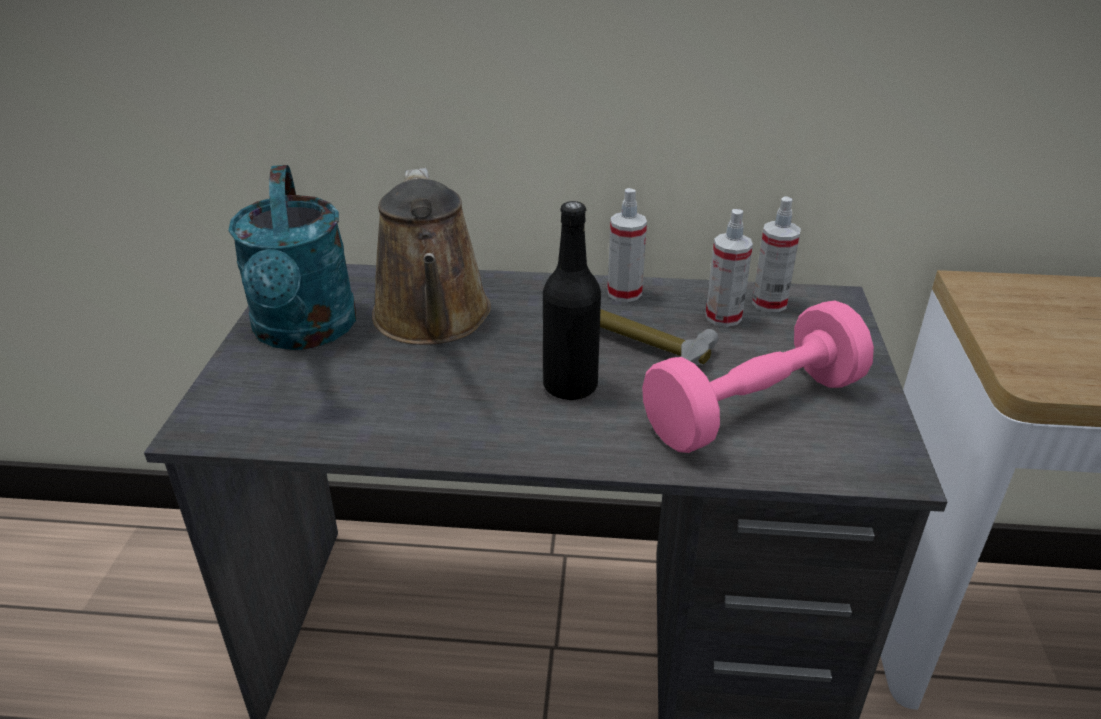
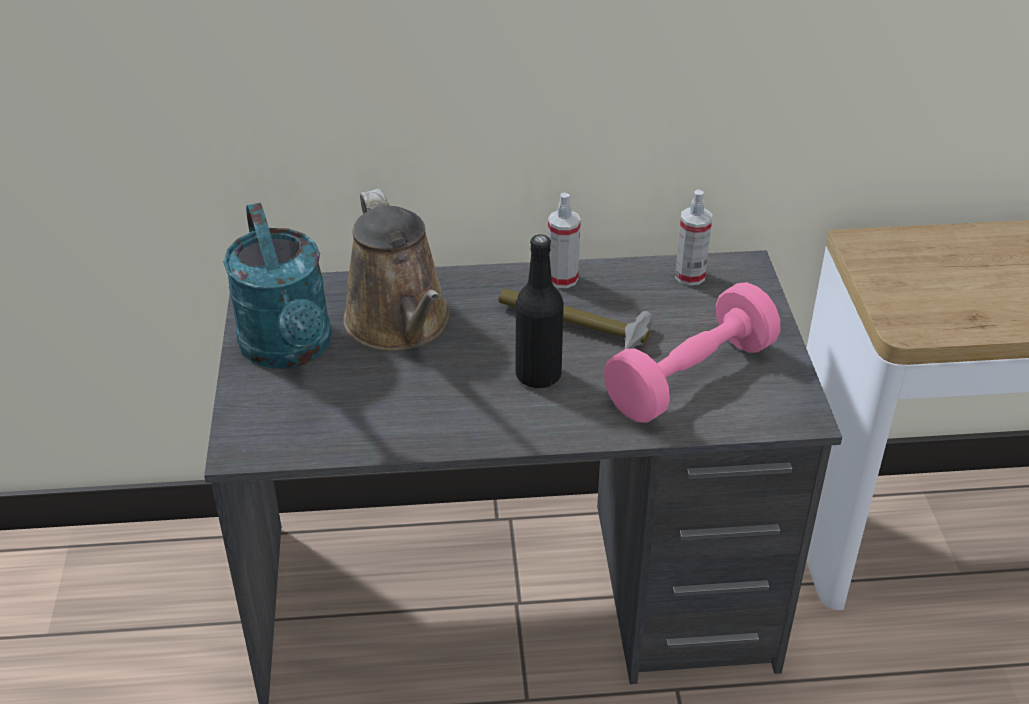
camera: 10 degrees left, 5 degrees up
(723, 317) = (652, 294): spray bottle -> none

